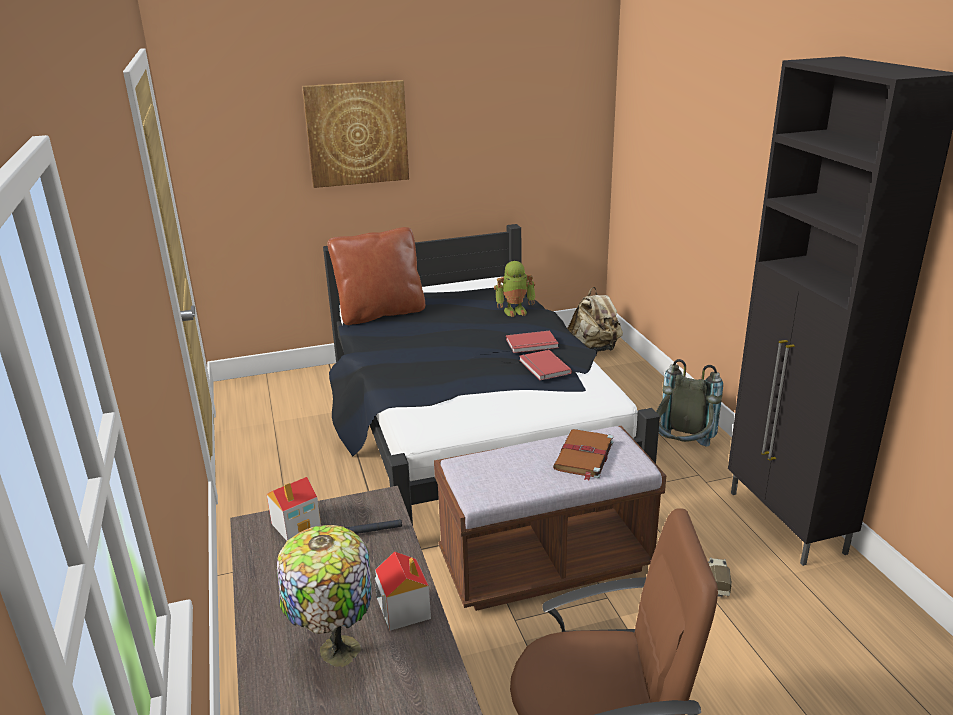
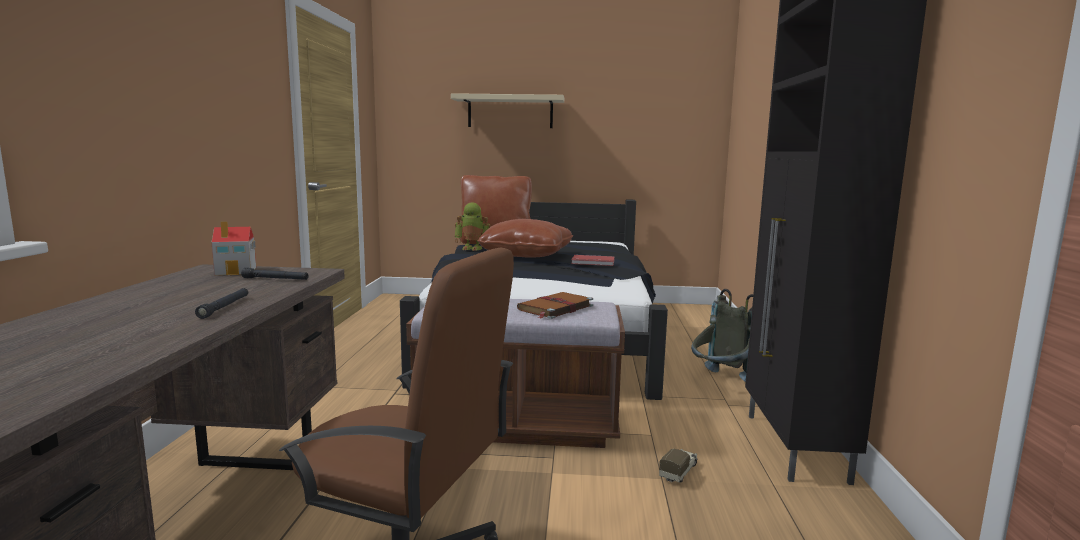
camera: 20 degrees right, 15 degrees down
(336, 650) = (133, 313): table lamp -> none
(357, 133) = (510, 112): picture -> beige shelf
(404, 609) = (225, 307): toy house -> black flashlight
(447, 341) = (526, 255): none -> brown pillow
(515, 311) = (602, 251): toy robot -> toy robot (472, 248)
(543, 367) = (586, 271): red book -> none
(593, 349) = (691, 316): beige backpack -> none

